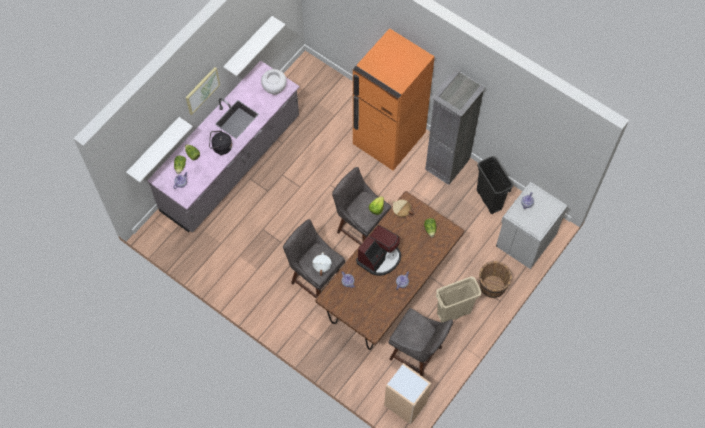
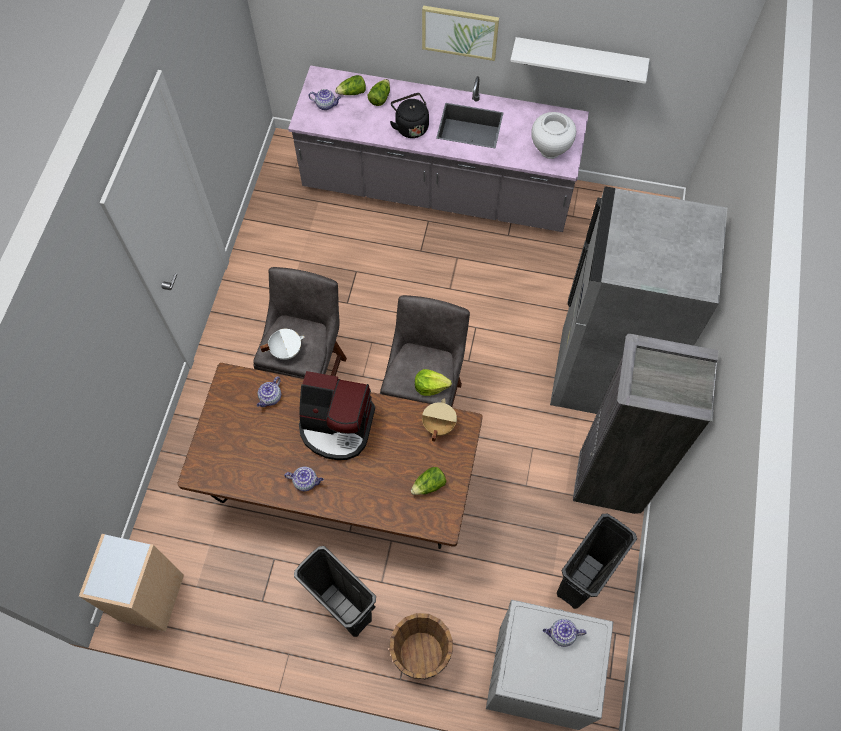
camera: 65 degrees right, 0 degrees up
(154, 148) = (338, 29): white shelf -> none
(389, 138) = (604, 375): orange fridge -> grey fridge
(417, 354) = (244, 580): grey stool -> none
(454, 312) = (344, 608): beige trash can -> black trash can

